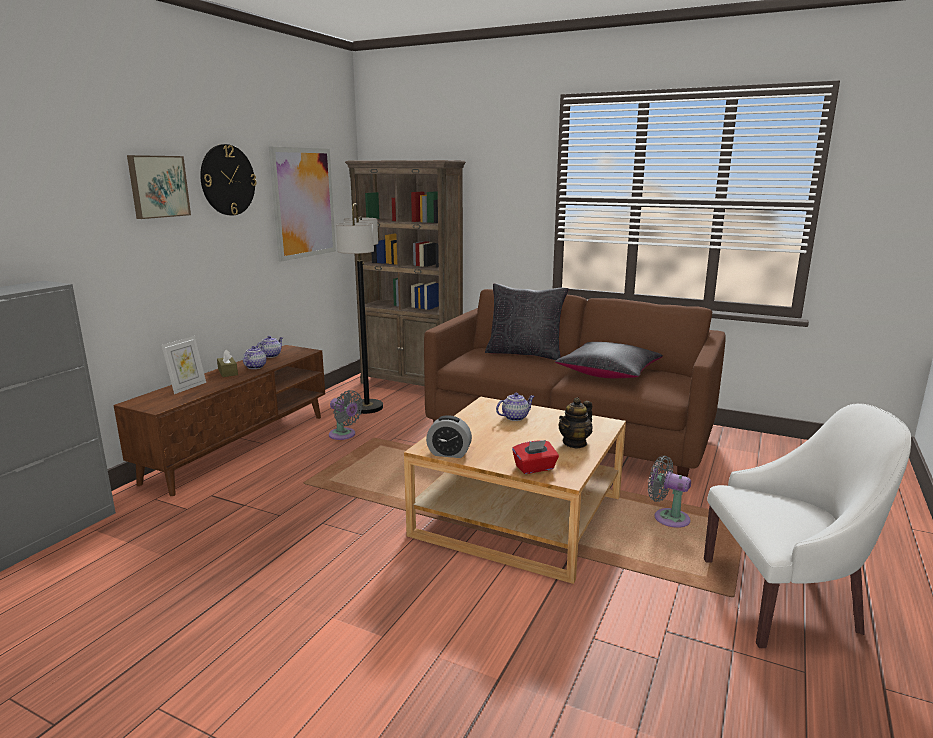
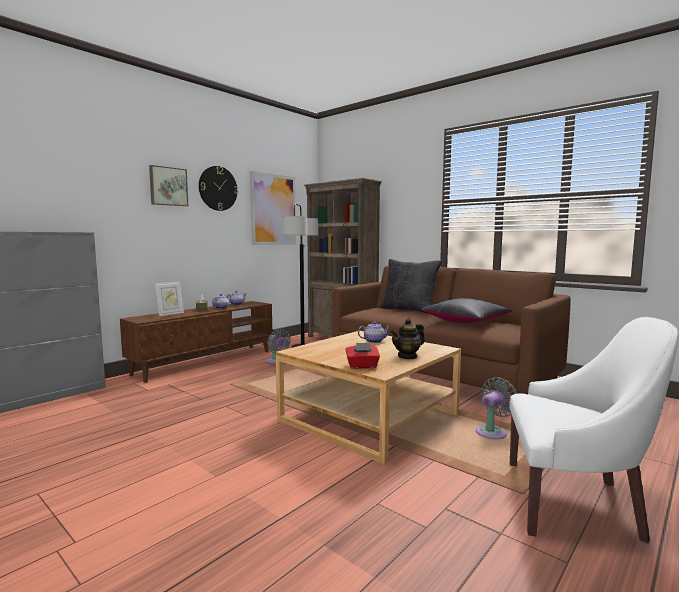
camera: 15 degrees right, 10 degrees down
(449, 453) = (306, 354): alarm clock -> none
(667, 517) = (493, 432): grey fan -> grey fan turned 90 degrees clockwise

